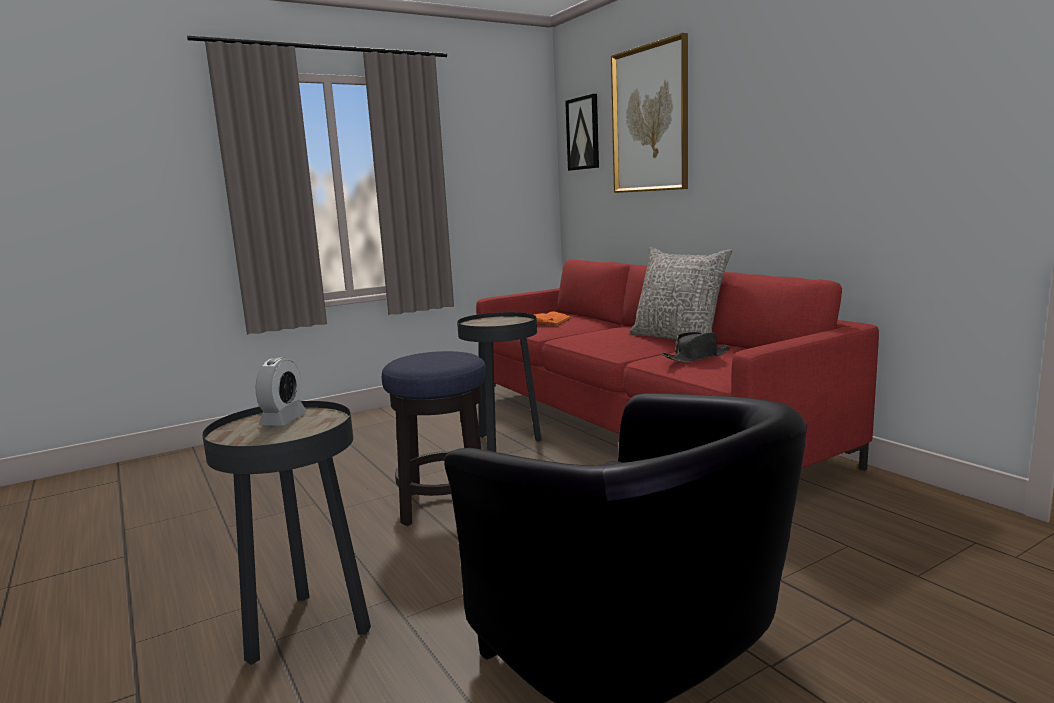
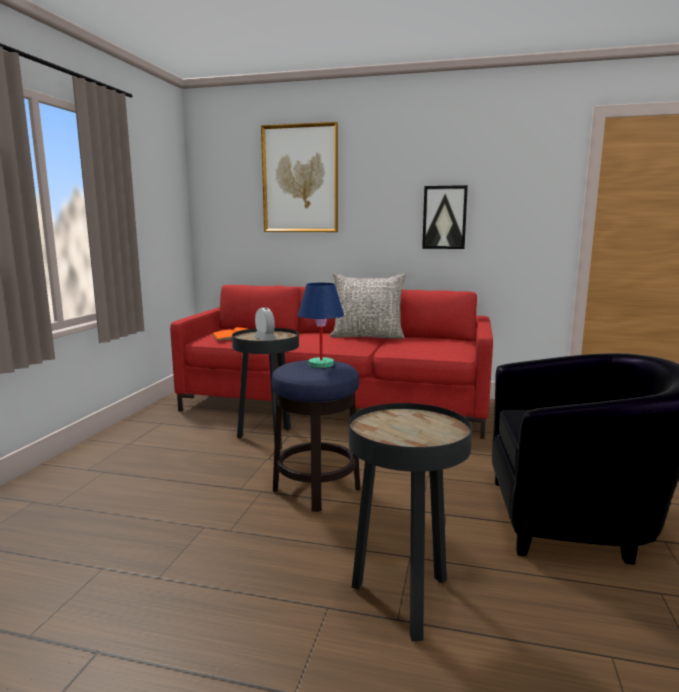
camera: 45 degrees left, 0 degrees up
(283, 420) = (389, 423): alarm clock -> alarm clock (265, 339)
(444, 357) = (320, 364): none -> blue table lamp
(583, 133) = (224, 182): picture -> picture (444, 217)
(696, 357) = (415, 345): black hat -> none

